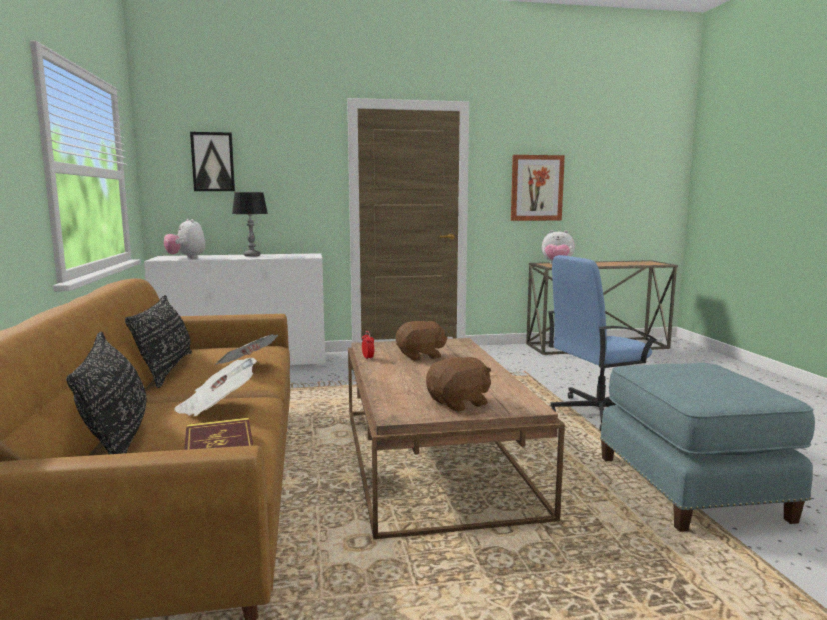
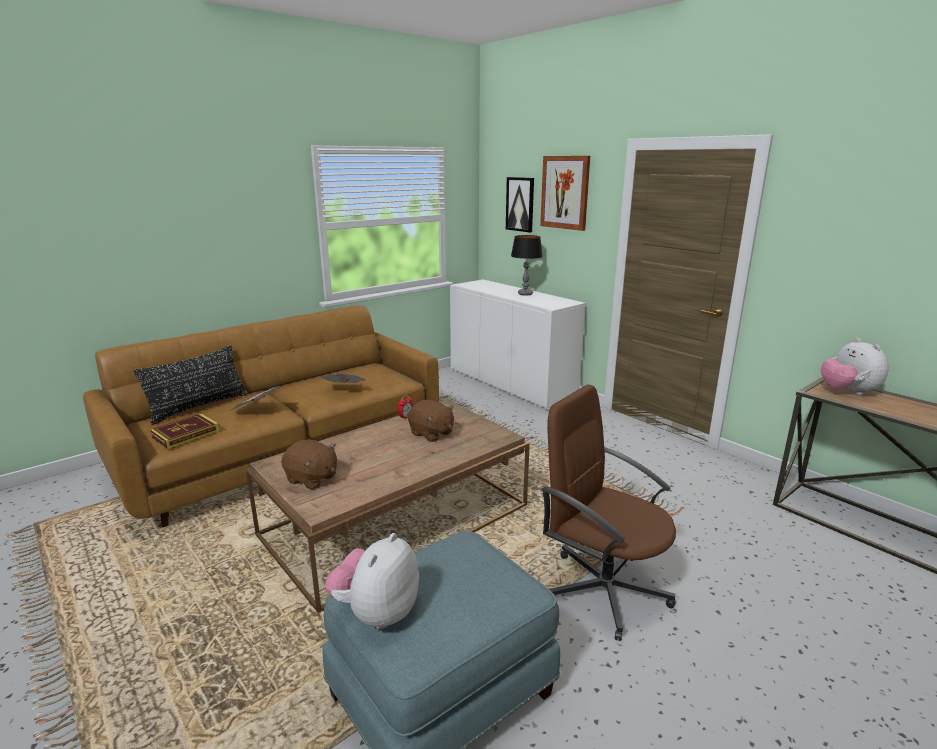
camera: 60 degrees right, 10 degrees up
(166, 369) = (323, 374): black pillow -> none
(186, 258) = (480, 287): plush toy -> plush toy (376, 613)
(536, 188) = (862, 268): picture -> picture (565, 192)
(597, 413) = (603, 589): blue office chair -> brown office chair

